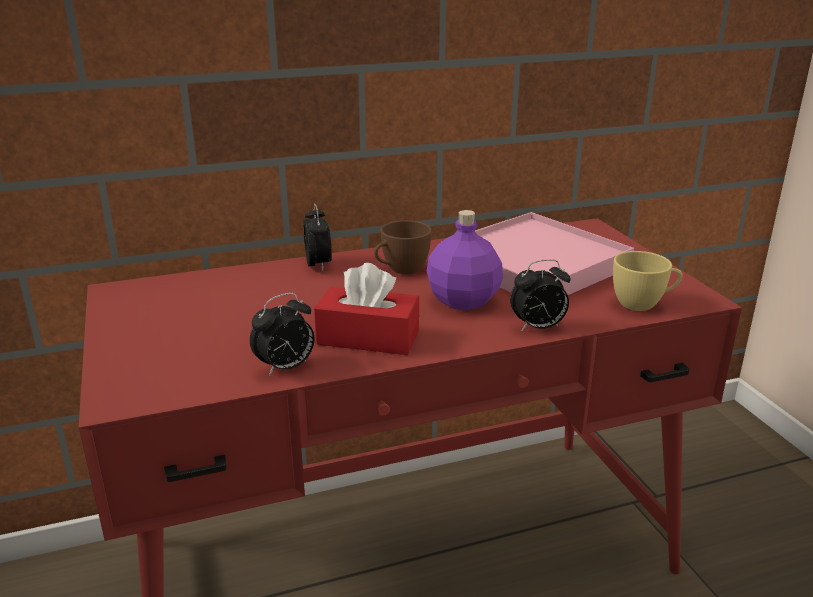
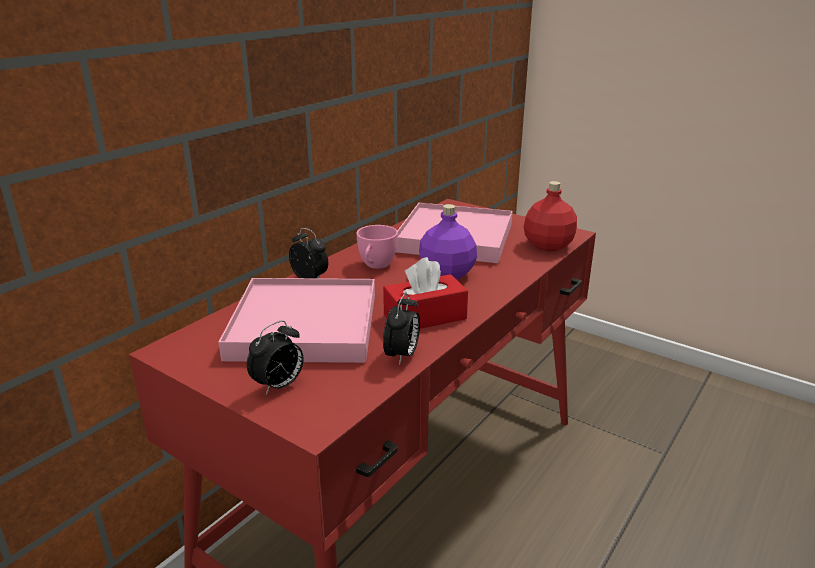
camera: 35 degrees left, 0 degrees up
(247, 307) = (305, 325): none -> pink tray
(400, 270) = (376, 266): brown cup -> pink cup
(538, 328) = (514, 277): alarm clock -> alarm clock (279, 386)
(643, 304) = (548, 245): yellow cup -> red bottle

